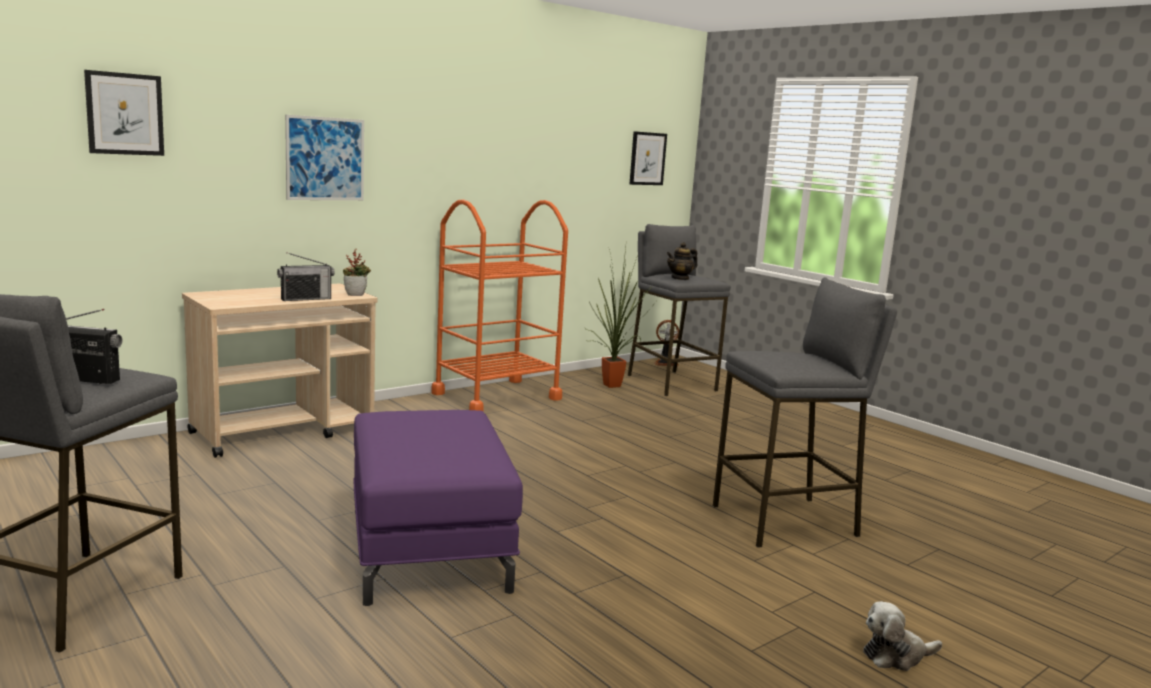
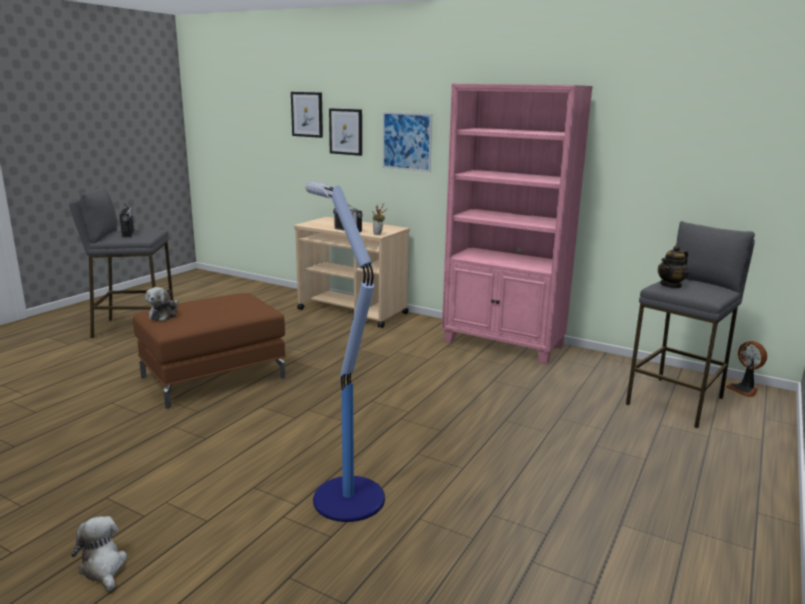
camera: 70 degrees right, 5 degrees up
(425, 462) = (164, 315): none -> plush toy
(427, 549) = (214, 377): purple ottoman -> brown ottoman
(496, 396) = (503, 344): orange cart -> pink bookcase
(615, 385) = (614, 378): potted plant -> none
(647, 158) = (752, 149): picture -> picture (346, 131)
(680, 278) = (671, 285): teapot -> teapot turned 75 degrees counterclockwise
(785, 521) = (347, 497): grey stool -> floor lamp

